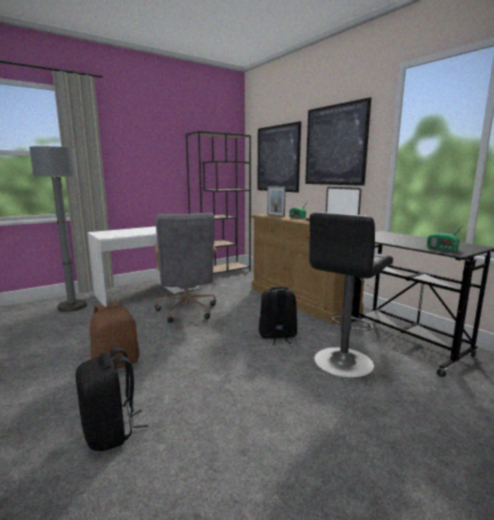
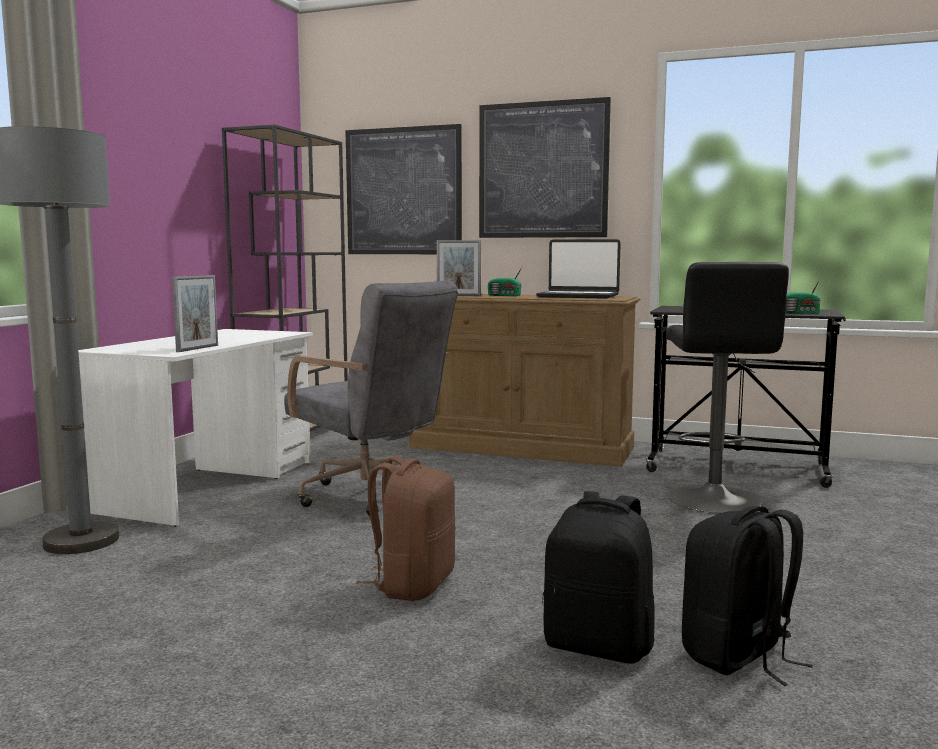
camera: 35 degrees left, 5 degrees down
(123, 235) = (197, 348): none -> picture frame
(277, 336) = (581, 494): black backpack -> black backpack (738, 657)

